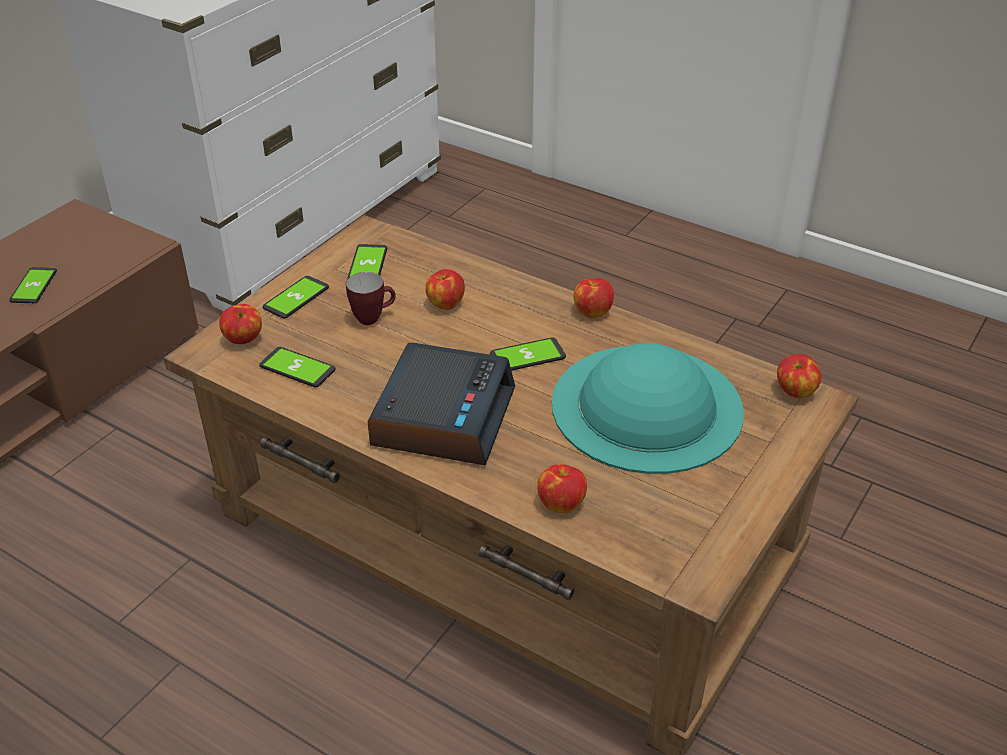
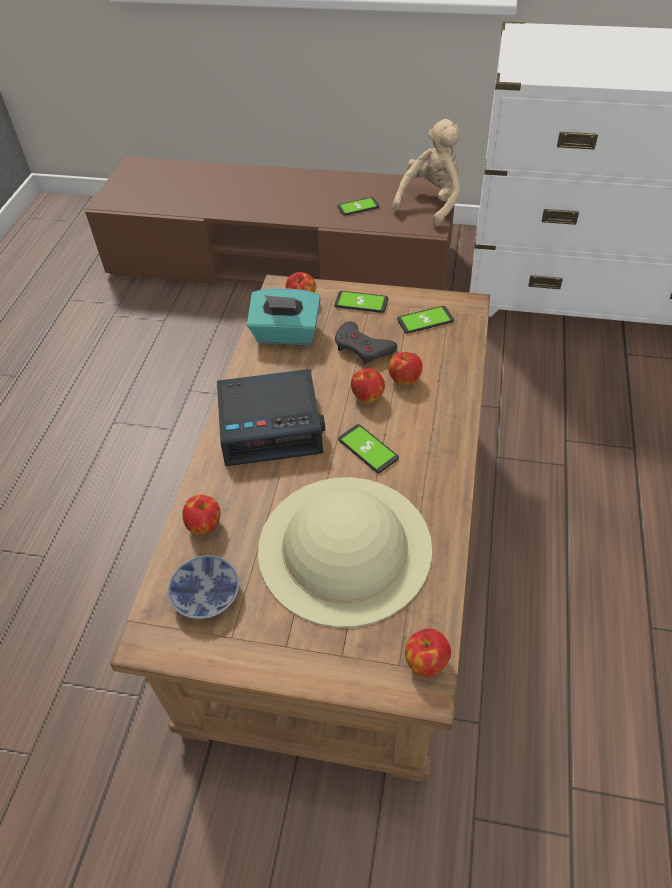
camera: 70 degrees right, 10 degrees up
(97, 230) = (431, 202): none -> beige plush toy
(297, 368) = (286, 334): phone -> turquoise tissue box
(373, 318) = (363, 348): mug -> grey game controller
(592, 312) = (454, 472): apple -> apple (368, 396)
(647, 406) = (345, 547): turquoise hat -> beige hat
(661, 523) = (205, 597): none -> bowl

